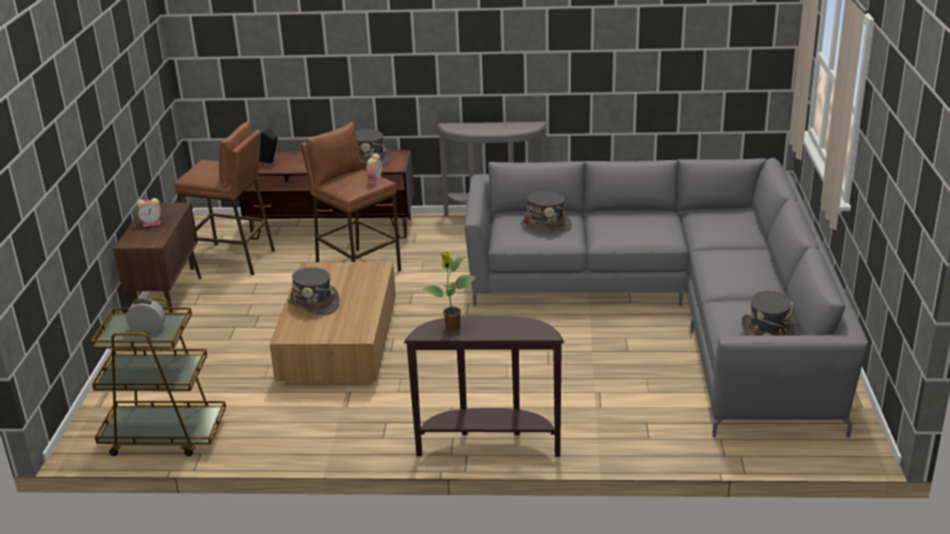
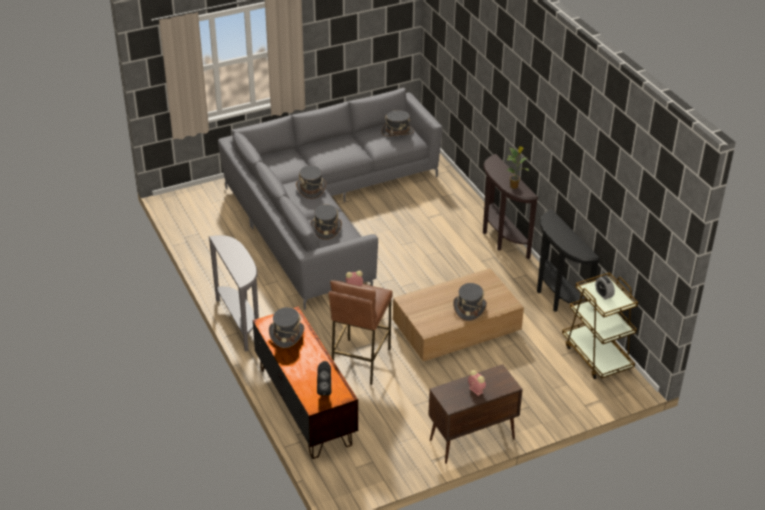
camera: 120 degrees left, 10 degrees up
(233, 259) = (390, 437): brown stool -> none
(305, 446) = (556, 298): none -> black console table
(646, 232) = (311, 189): none -> grey hat

